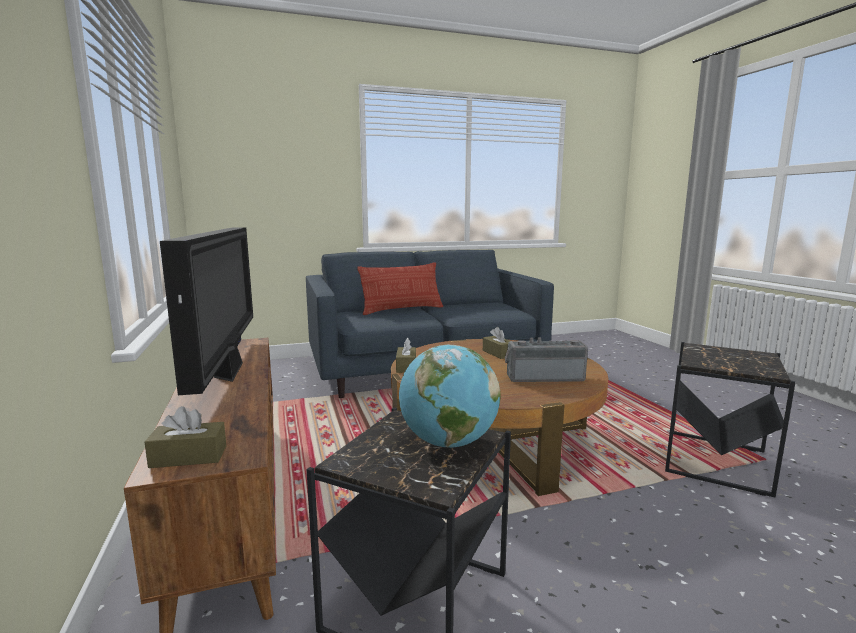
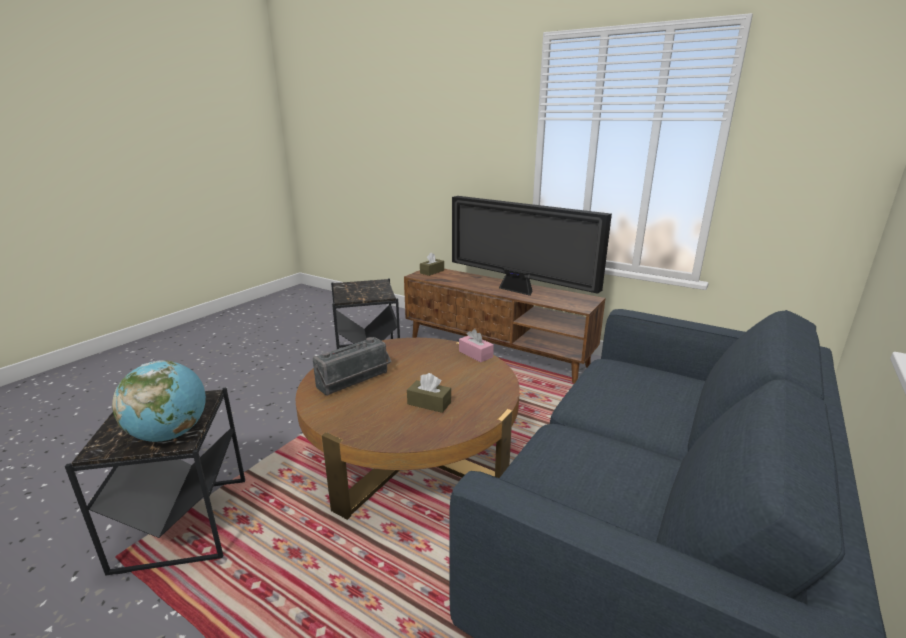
camera: 140 degrees right, 10 degrees up
(402, 310) = (674, 426): pillow -> none
(406, 366) = (475, 354): brown tissue box -> pink tissue box
(448, 443) = (353, 294): globe -> globe (170, 434)

